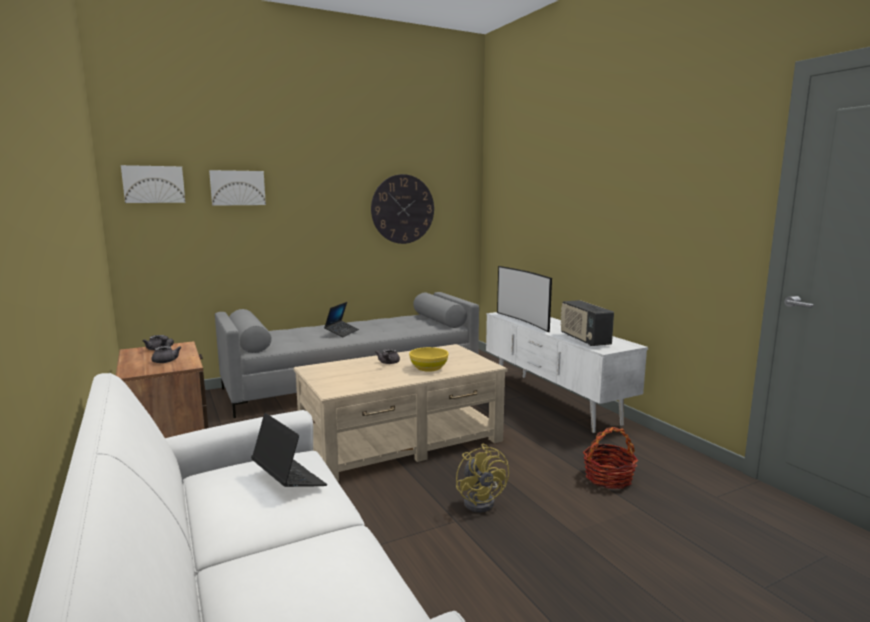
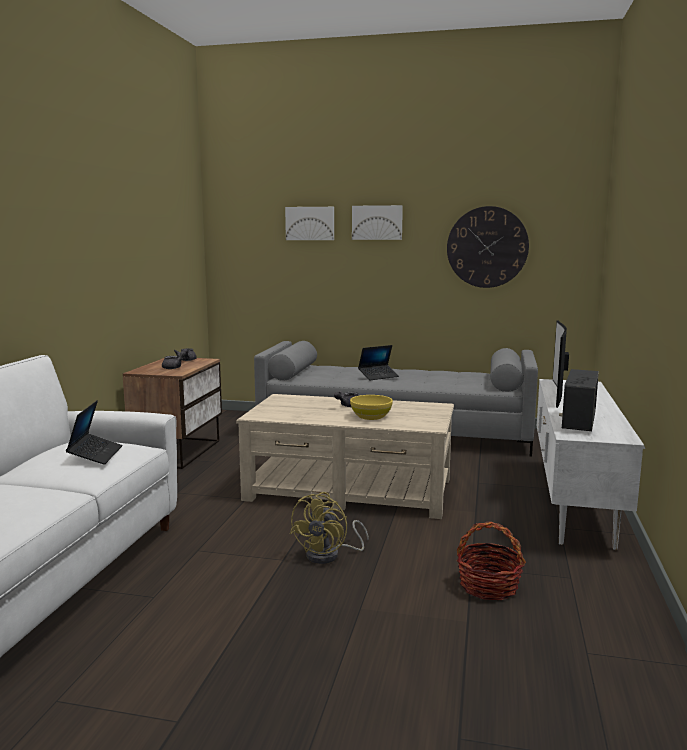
camera: 40 degrees right, 0 degrees up
(153, 184) = (242, 220): picture -> picture (377, 222)

